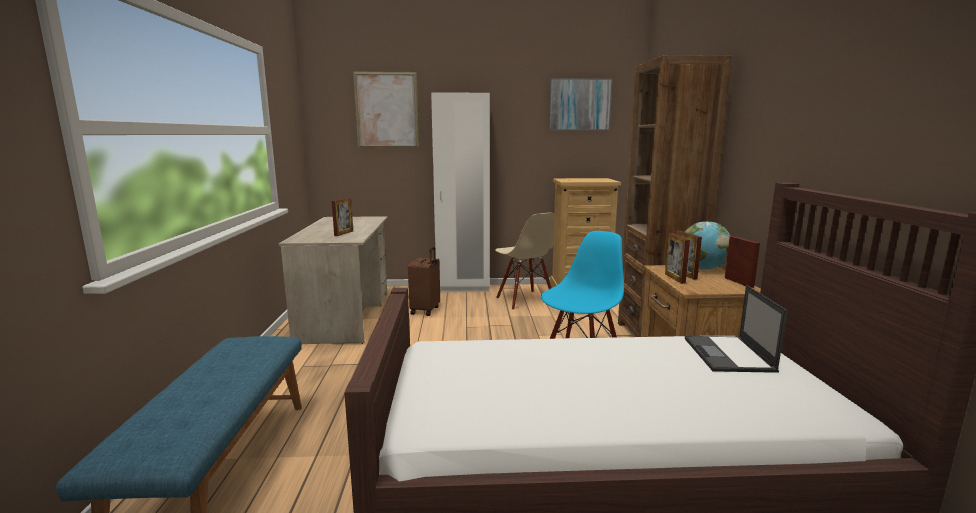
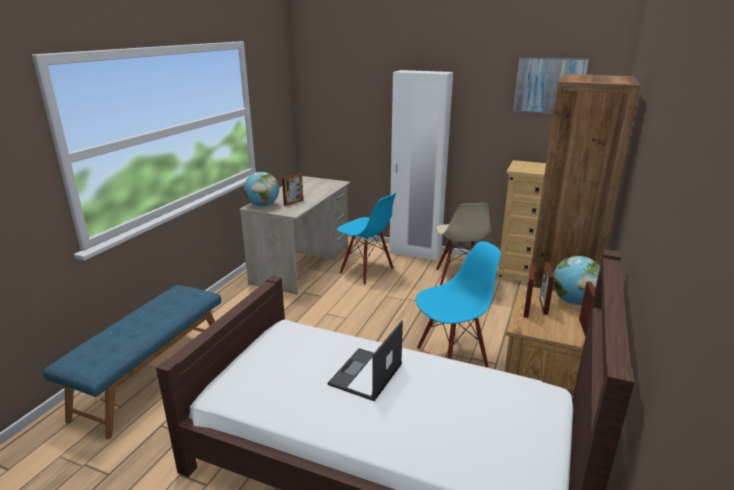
camera: 25 degrees right, 10 degrees up
(307, 238) = (263, 205): none -> globe
(387, 110) = (360, 83): picture -> none
(426, 310) = (366, 271): brown suitcase -> blue chair
(729, 355) = (504, 401): laptop -> laptop (365, 375)

